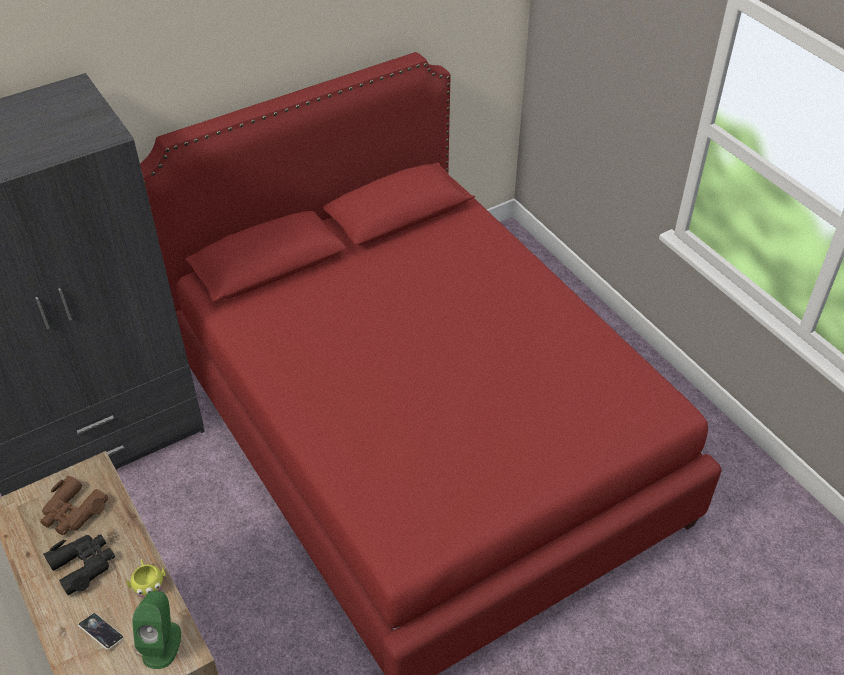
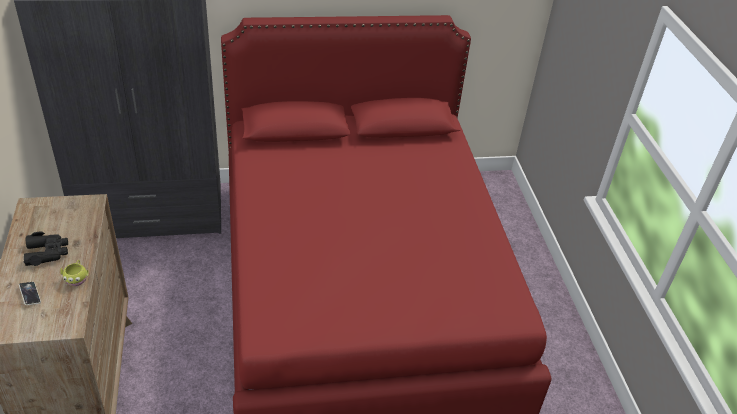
camera: 20 degrees right, 5 degrees down
(73, 512) = (63, 221): brown binoculars -> none
(161, 644) = (59, 315): green speaker -> none

